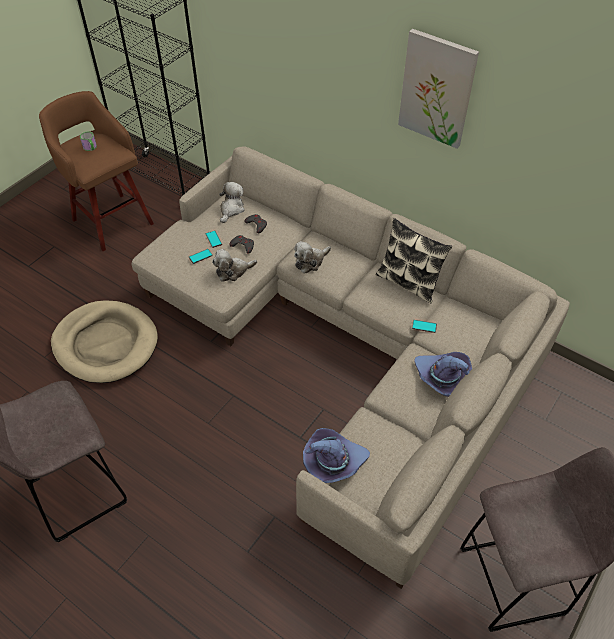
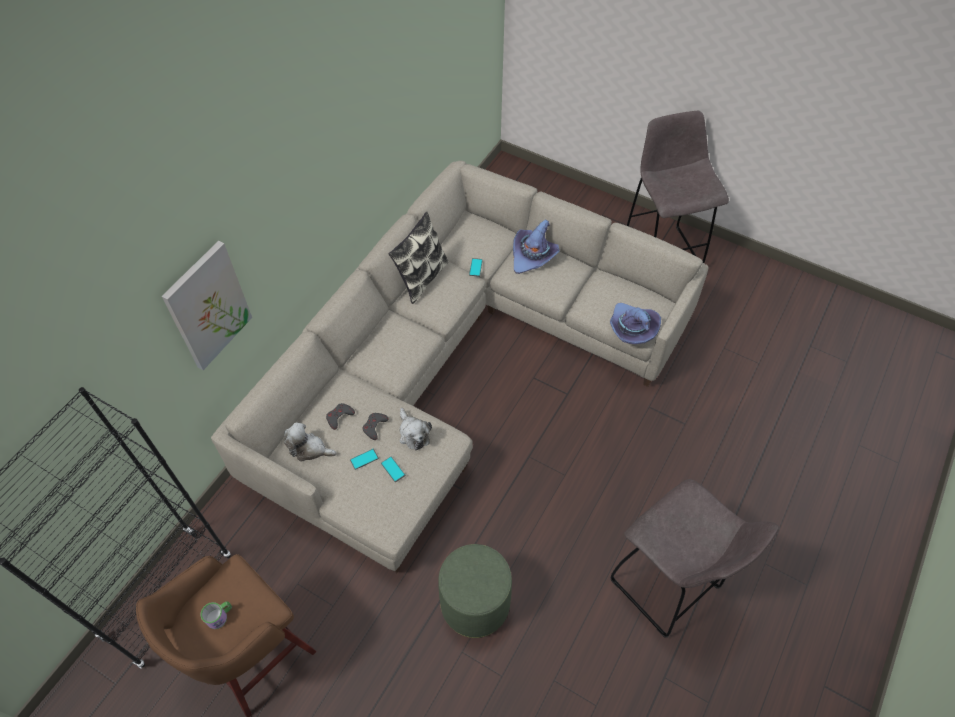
camera: 95 degrees left, 5 degrees up
(106, 344) = (475, 604): beige dog bed -> green ottoman
(310, 262) = (396, 361): plush toy -> none
(437, 89) = (331, 137): picture -> picture (207, 306)

